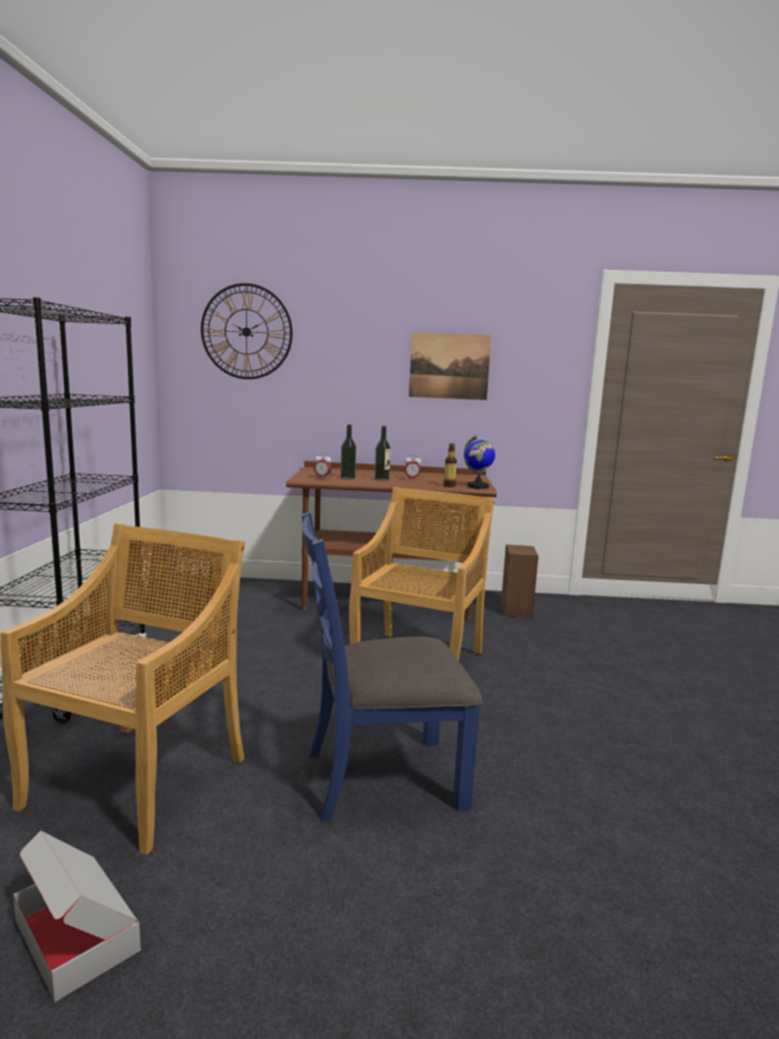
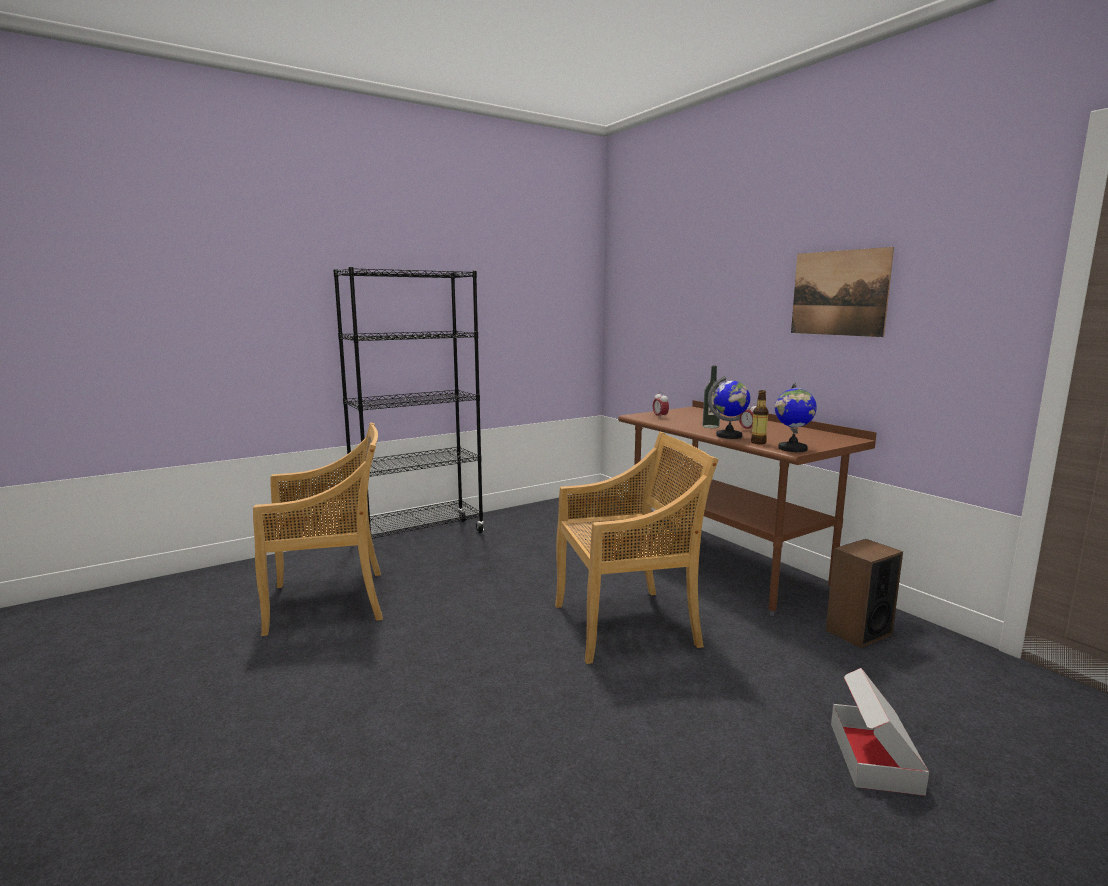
camera: 55 degrees right, 0 degrees up
(77, 935) = (186, 649): cardboard box -> cardboard box (874, 757)
(246, 332) = (658, 270): wall clock -> none
(347, 478) = (681, 421): bottle -> none
(382, 777) = (411, 678): blue chair -> none
(419, 484) = (729, 436): none -> globe

